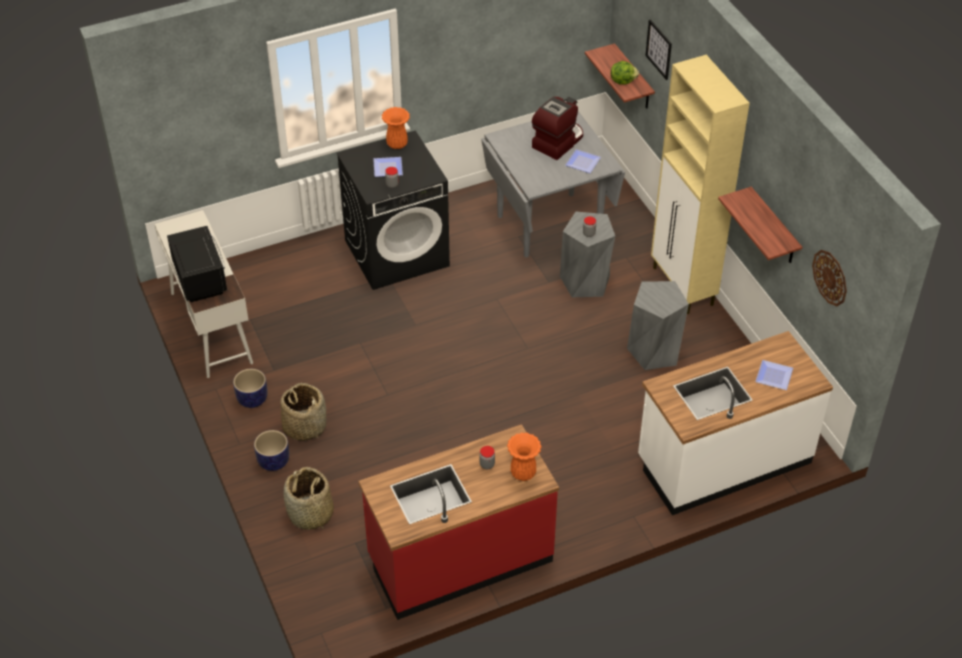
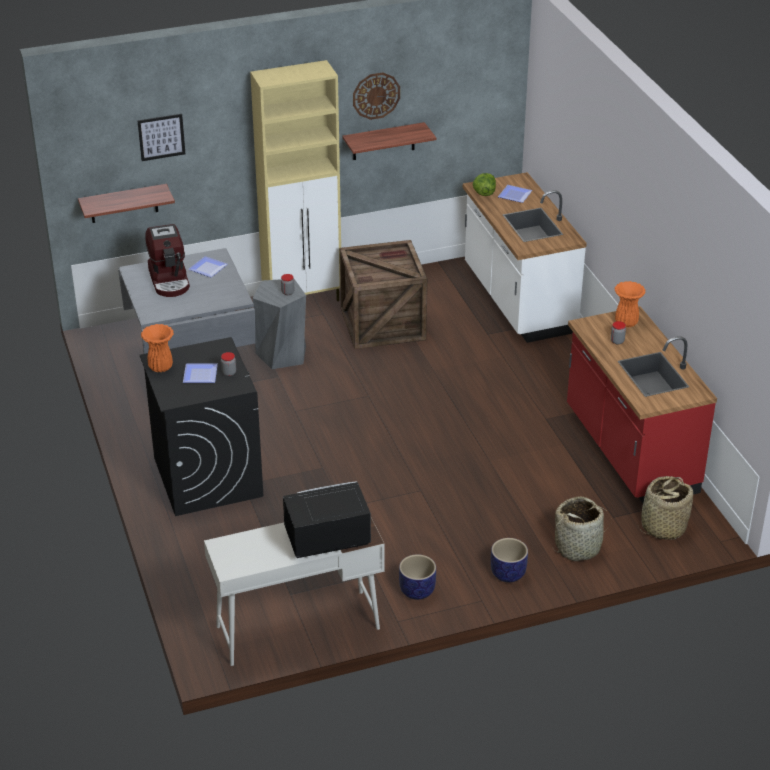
camera: 85 degrees left, 10 degrees down
(304, 426) = (459, 550): basket -> basket (663, 527)
(558, 141) = (170, 280): coffee machine -> coffee machine turned 150 degrees counterclockwise
(622, 81) = (143, 198): lettuce -> lettuce (484, 193)
(654, 351) = (383, 323): grey stool -> crate
(830, 277) = (464, 113): wall clock -> wall clock (376, 95)

